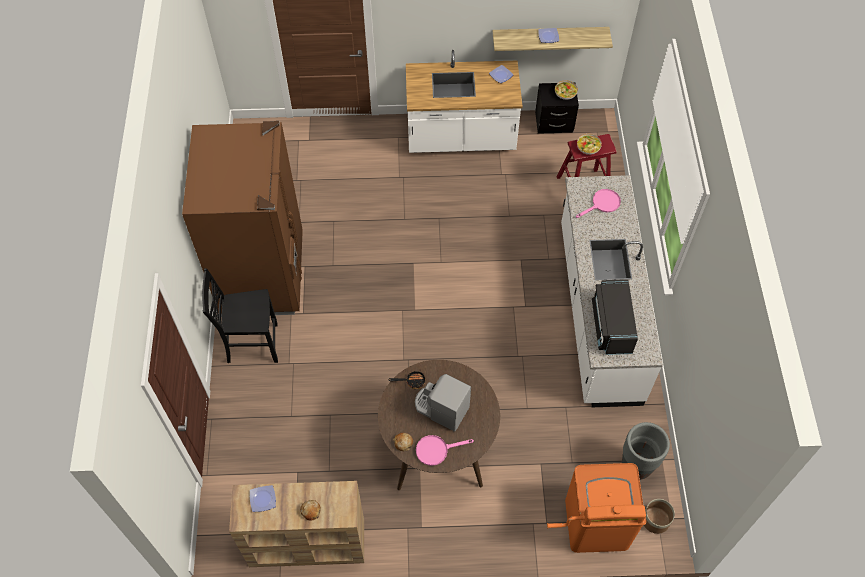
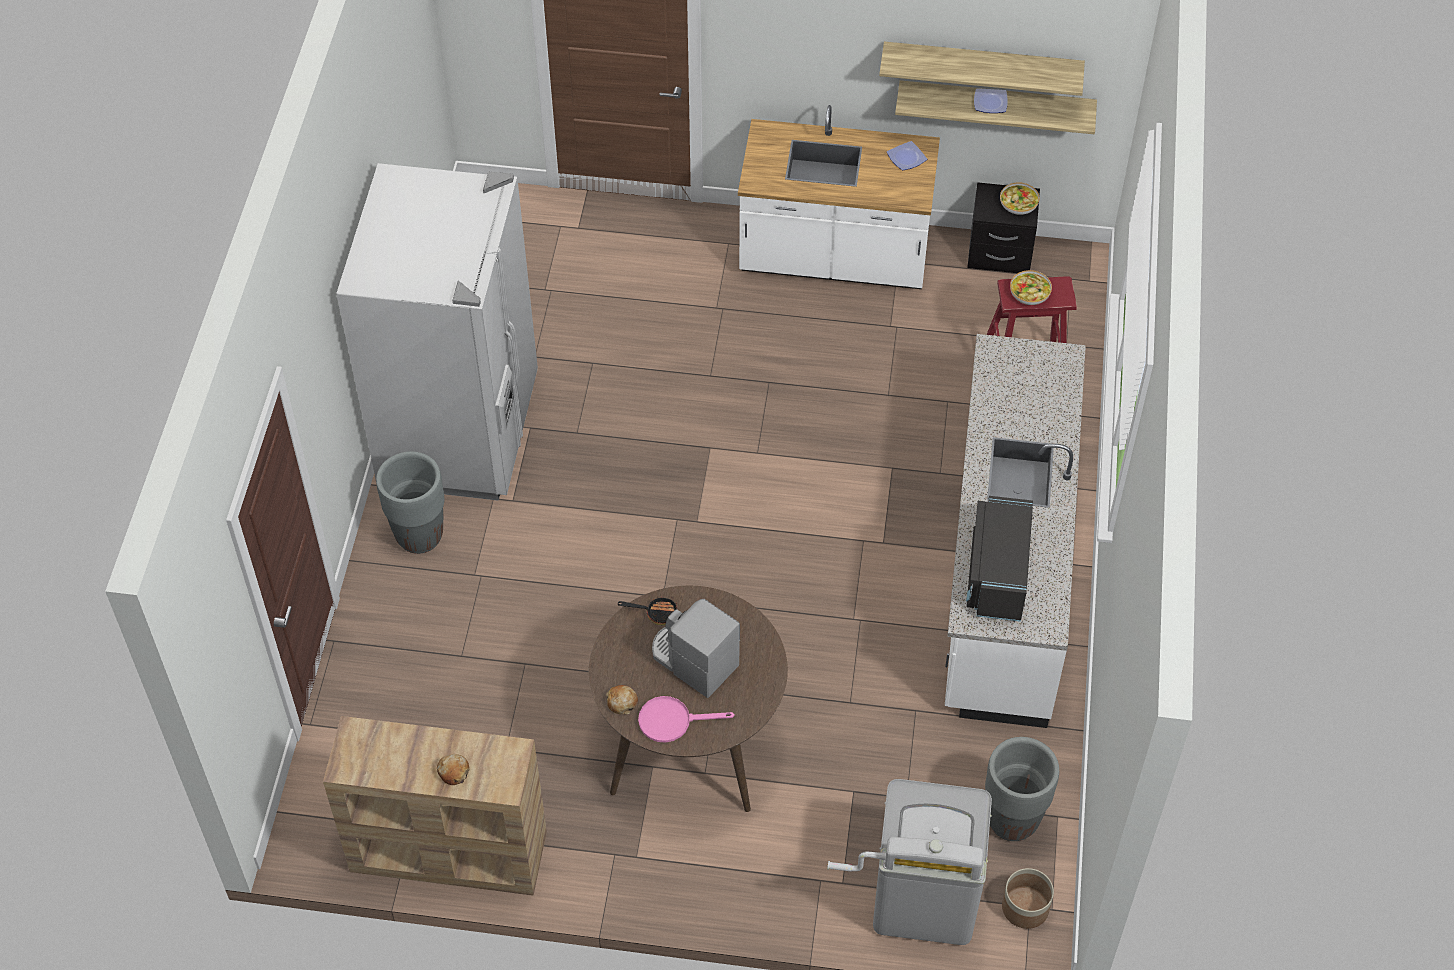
camera: 10 degrees right, 5 degrees down
(251, 344) = (419, 536): black chair -> grey planter
(262, 499) = (383, 743): plate -> none
(263, 273) = (460, 429): brown fridge -> white fridge
(541, 14) = (982, 65): none -> shelf
(594, 524) = (921, 898): orange washing machine -> grey washing machine
(602, 204) = (1028, 384): pink frying pan -> none

